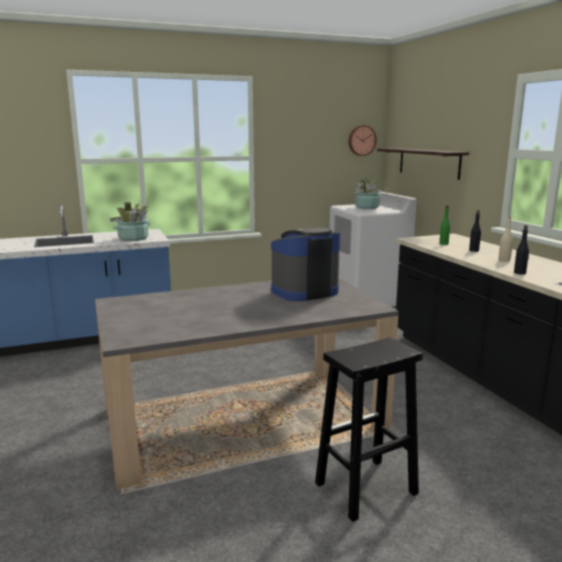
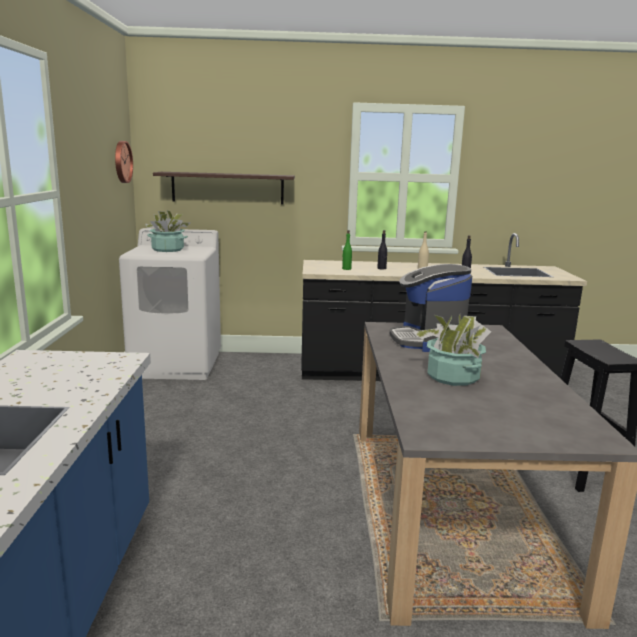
camera: 70 degrees left, 0 degrees up
(133, 238) = (84, 373): potted plant -> potted plant (453, 377)

